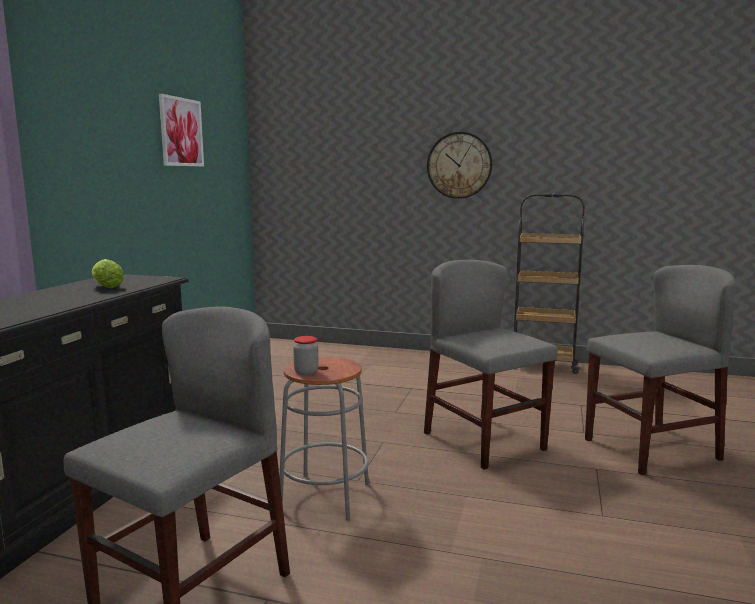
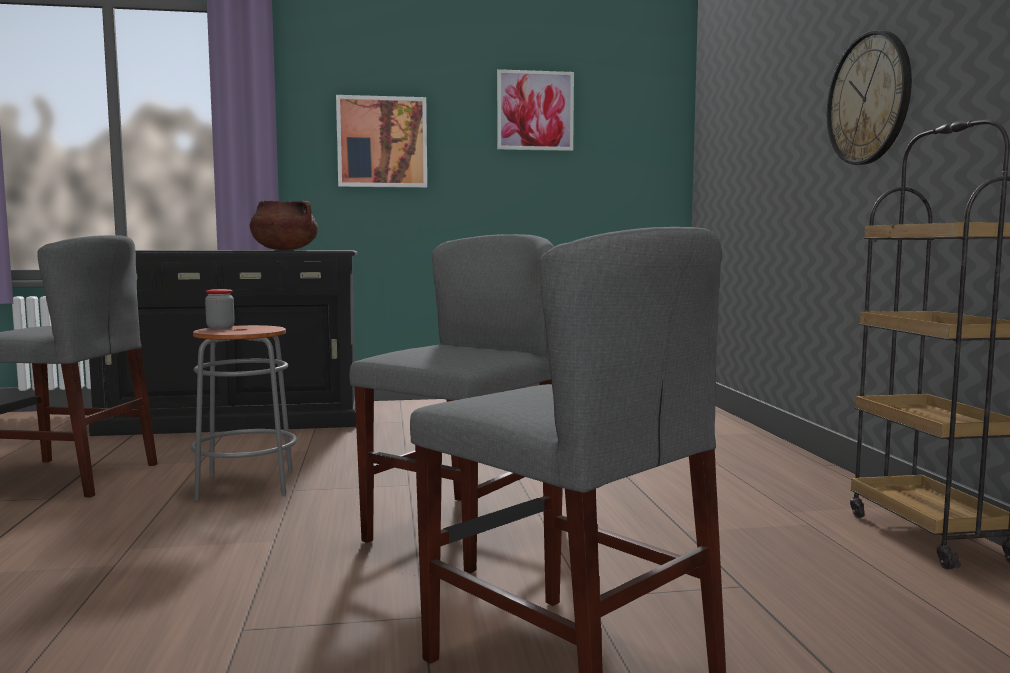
camera: 65 degrees right, 5 degrees down
(90, 158) = (382, 142): none -> picture
(106, 287) = (284, 250): lettuce -> brown cooking pot

